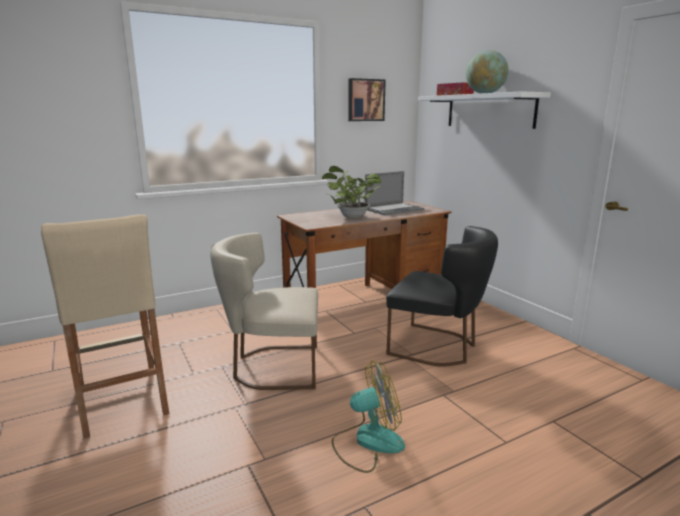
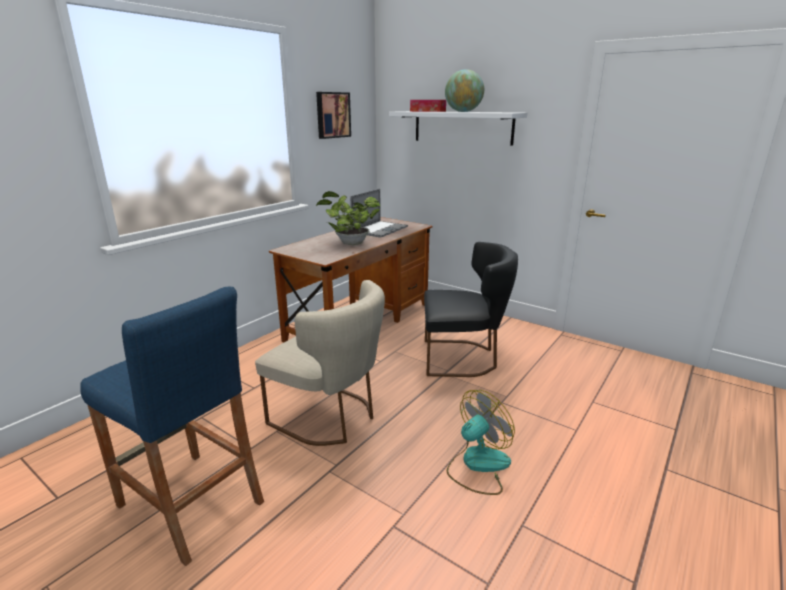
camera: 25 degrees left, 5 degrees up
(121, 399) = (190, 503): beige stool -> blue stool
(272, 367) = (330, 417): beige chair -> beige chair turned 120 degrees counterclockwise

